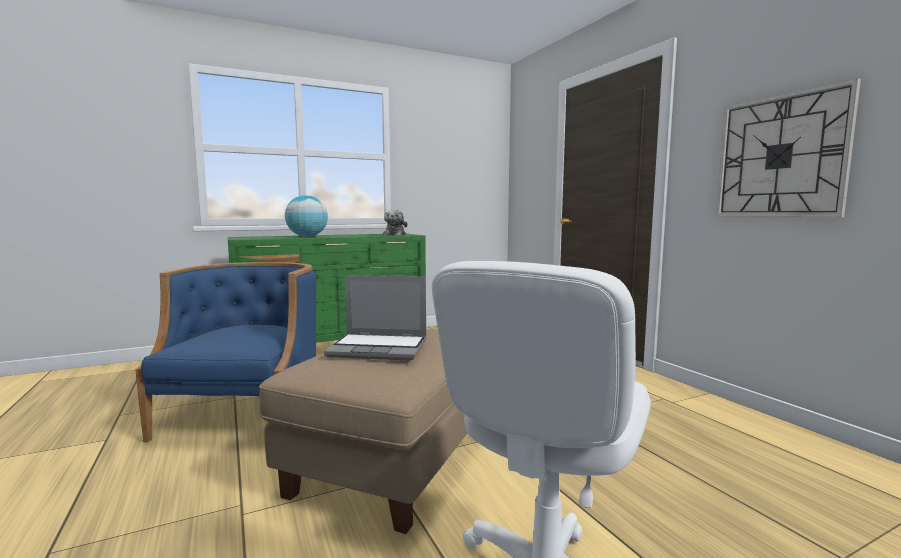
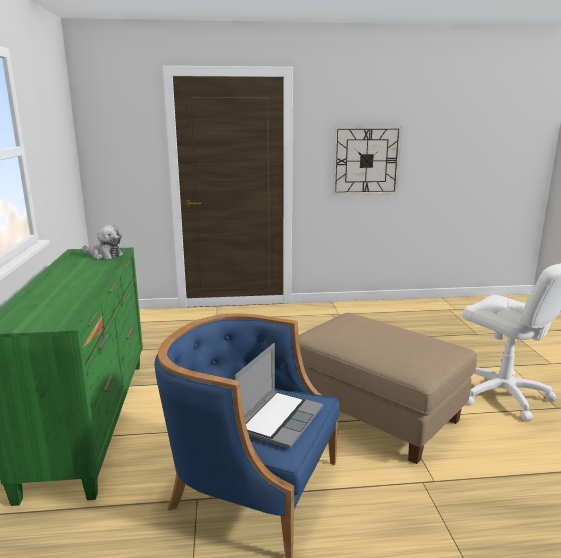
camera: 70 degrees left, 10 degrees up
(307, 236) = (70, 290): globe -> none
(380, 348) = (395, 340): laptop -> laptop (279, 419)

